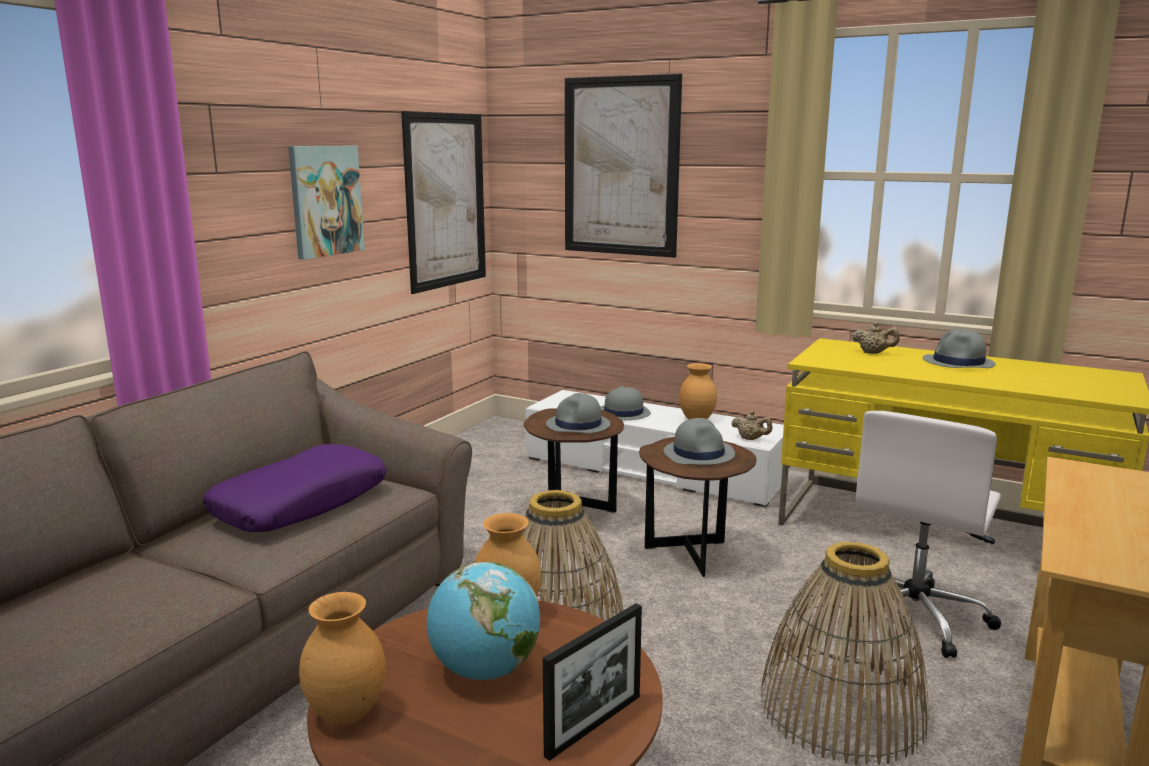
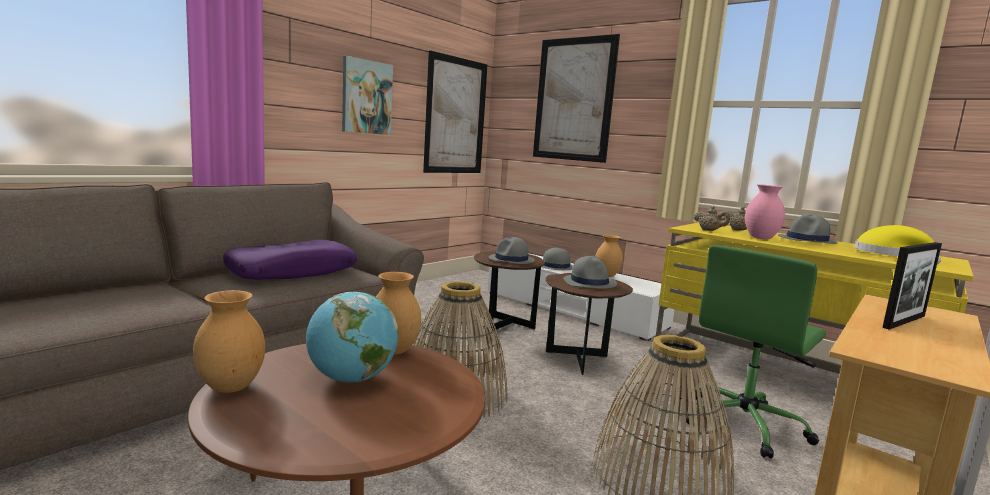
camera: 10 degrees right, 5 degrees down
(594, 725) = (410, 425): picture frame -> picture frame (904, 321)
(751, 439) = (642, 289): beige teapot -> beige teapot (709, 230)
(905, 368) = (761, 238): none -> pink vase
(914, 615) = (744, 424): white office chair -> green office chair
(1057, 378) = (888, 254): none -> yellow hat

